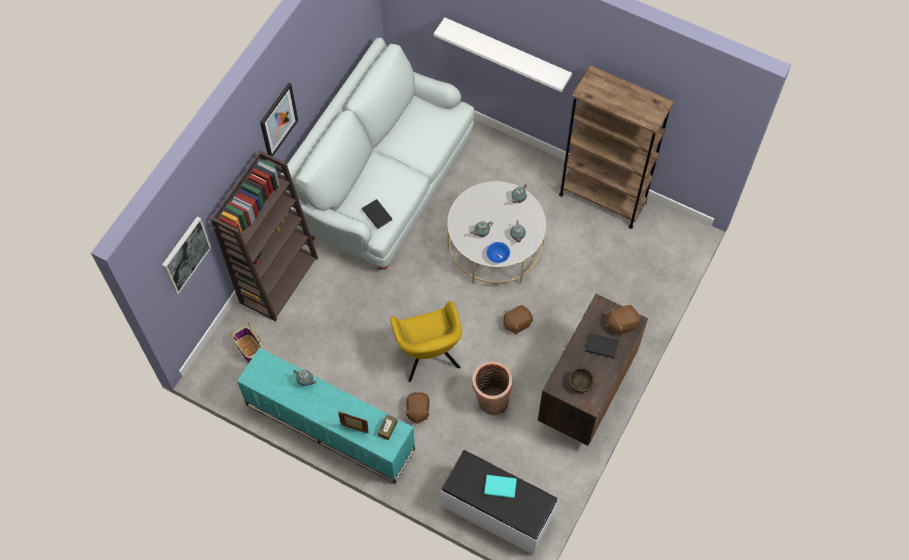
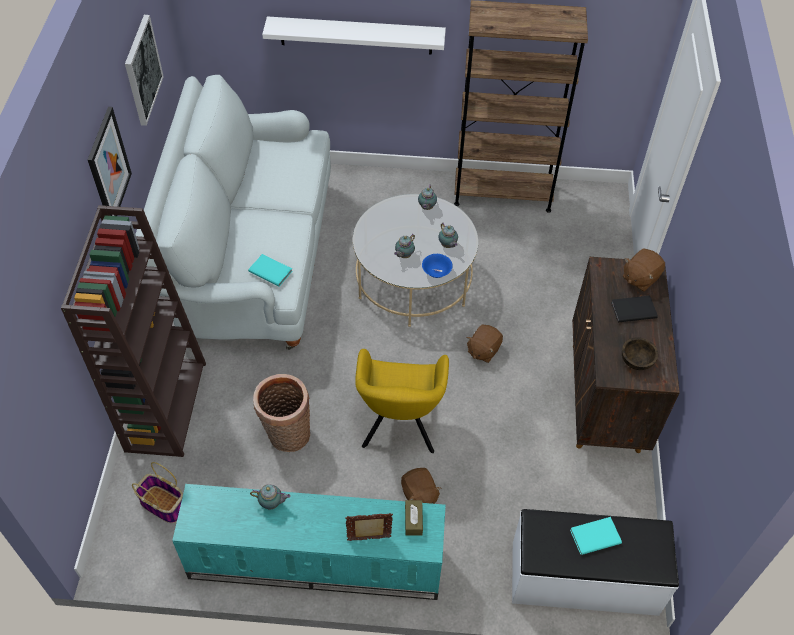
camera: 25 degrees left, 10 degrees down
(185, 255) = (39, 371): picture -> picture (142, 70)
(377, 214) = (270, 270): black book -> turquoise book
(428, 357) = (399, 426): yellow armchair -> yellow armchair turned 45 degrees clockwise
(491, 400) = (501, 447): basket -> basket (286, 435)

